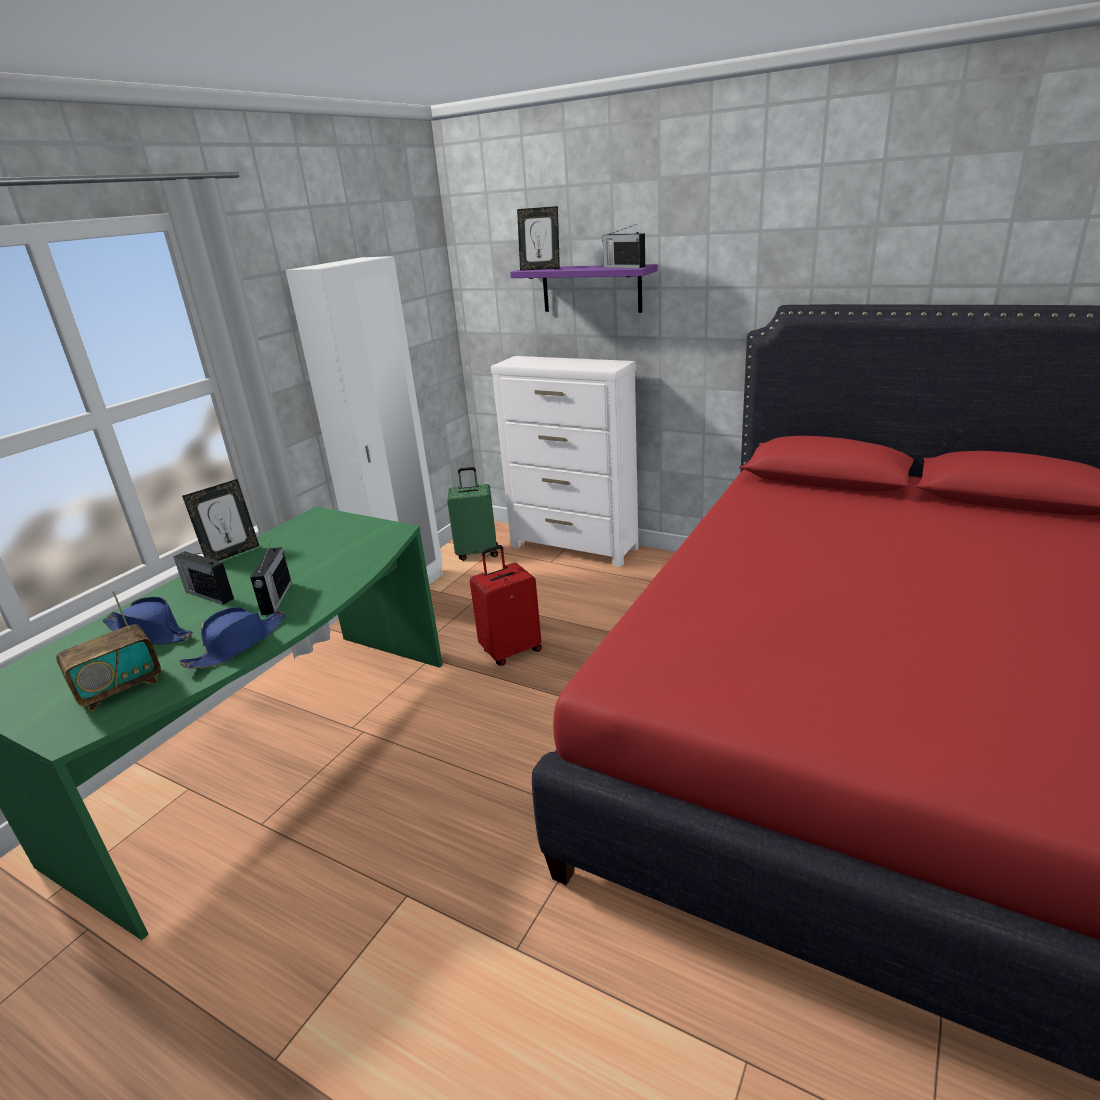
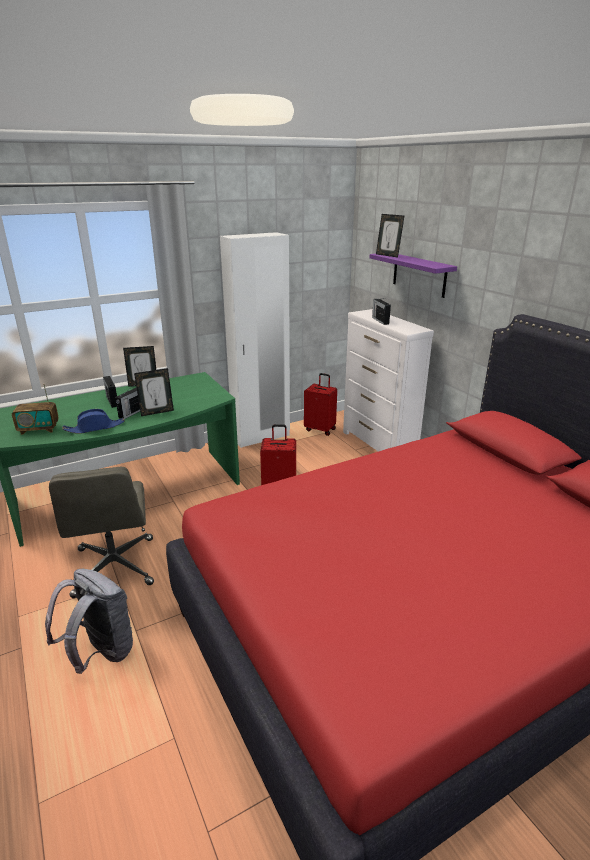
camera: 30 degrees right, 0 degrees up
(150, 633) = (74, 410): blue hat -> none
(320, 584) = (157, 412): none -> picture frame
(374, 876) = (115, 567): none -> grey office chair
(477, 552) = (320, 429): green suitcase -> red suitcase
(498, 1019) = (100, 653): none -> grey backpack
(623, 267) = (430, 264): radio -> radio (380, 320)

